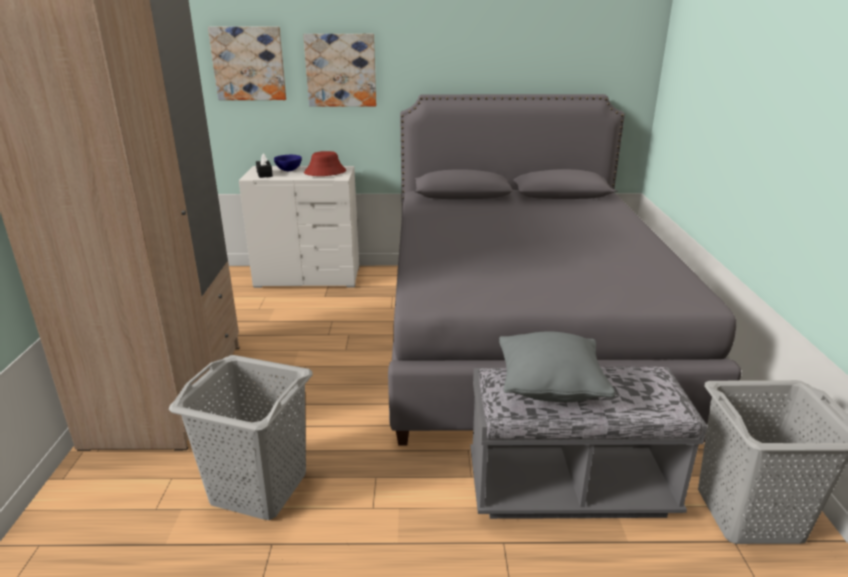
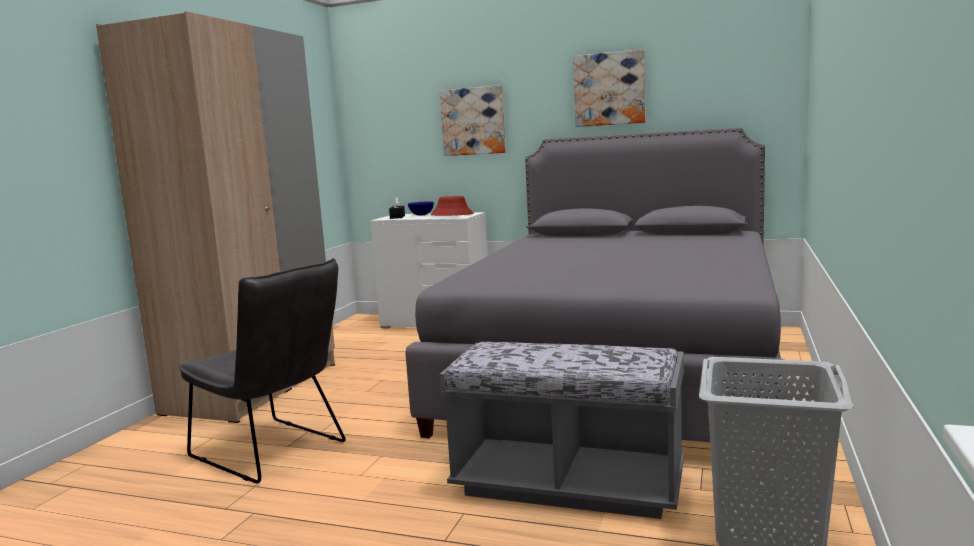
camera: 20 degrees right, 15 degrees down
(249, 63) = (394, 120): picture -> picture (609, 89)
(259, 489) = (274, 452): grey laundry basket -> grey chair
(550, 388) = (529, 352): grey pillow -> none

